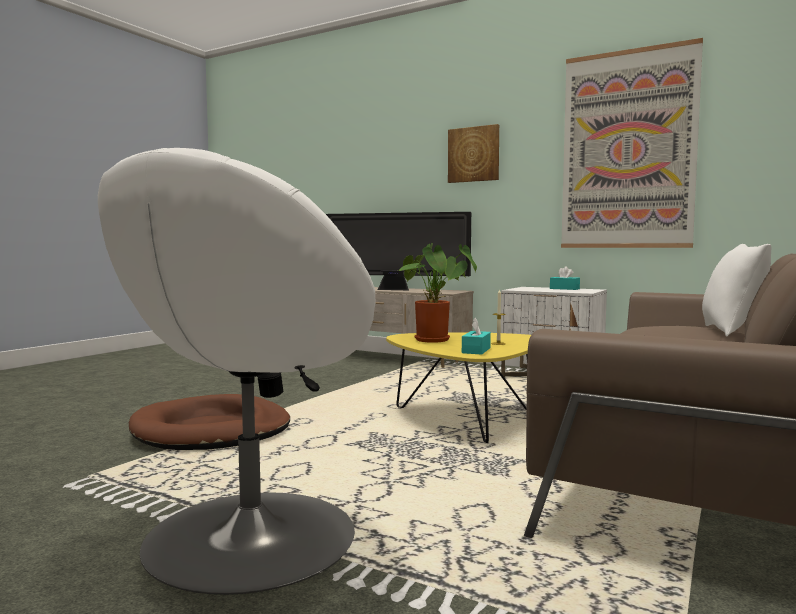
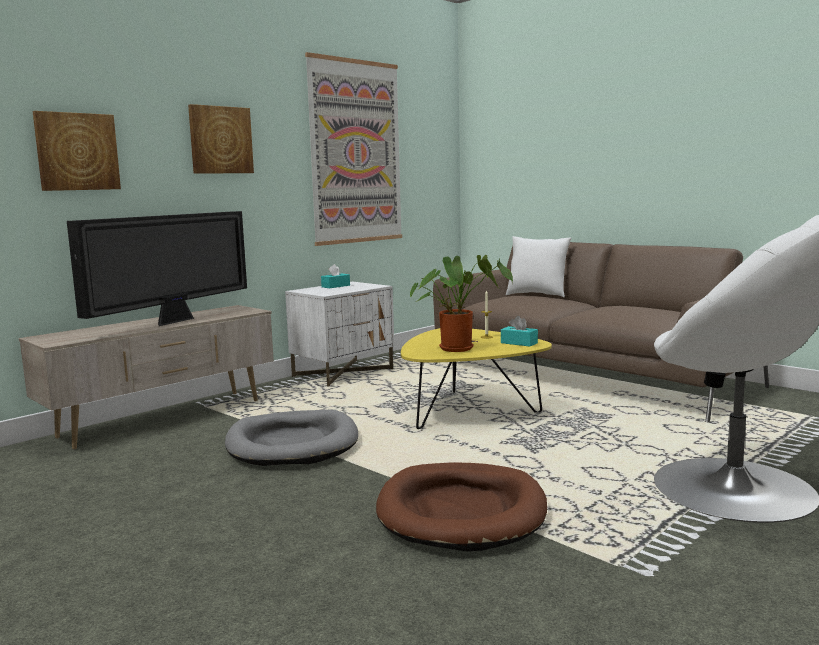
camera: 75 degrees left, 5 degrees up
(348, 384) = (292, 444): none -> grey dog bed
(376, 173) = (77, 152): none -> picture

